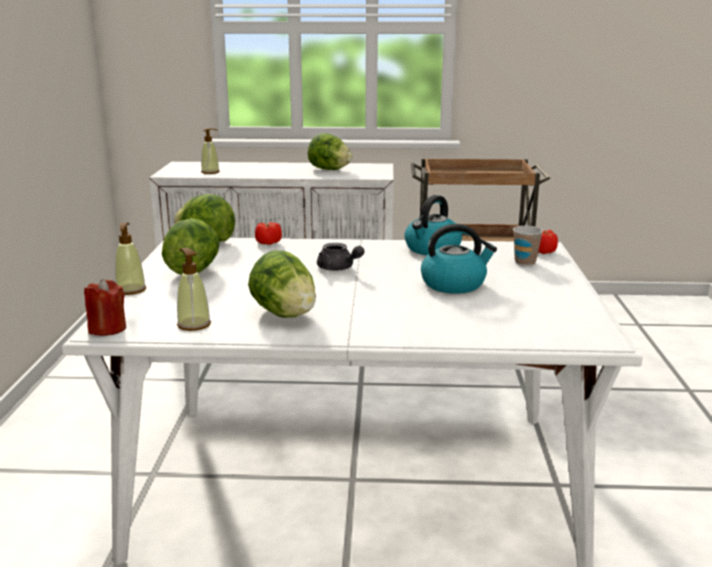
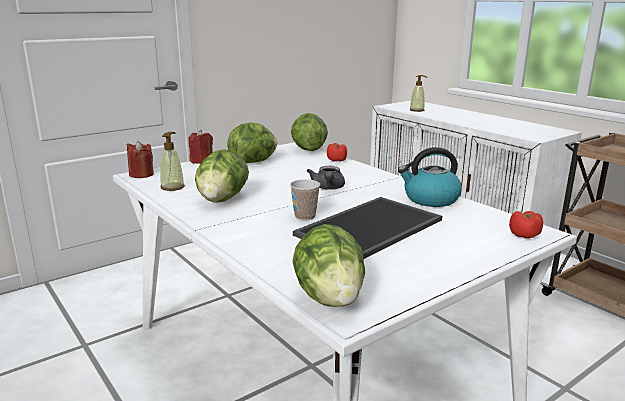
camera: 50 degrees right, 0 degrees up
(131, 290) = (201, 161): soap dispenser -> red candle
(329, 169) = (507, 125): lettuce -> lettuce (330, 298)
(454, 284) = (369, 226): kettle -> tray
(525, 262) = (478, 236): cup -> cup (305, 216)

